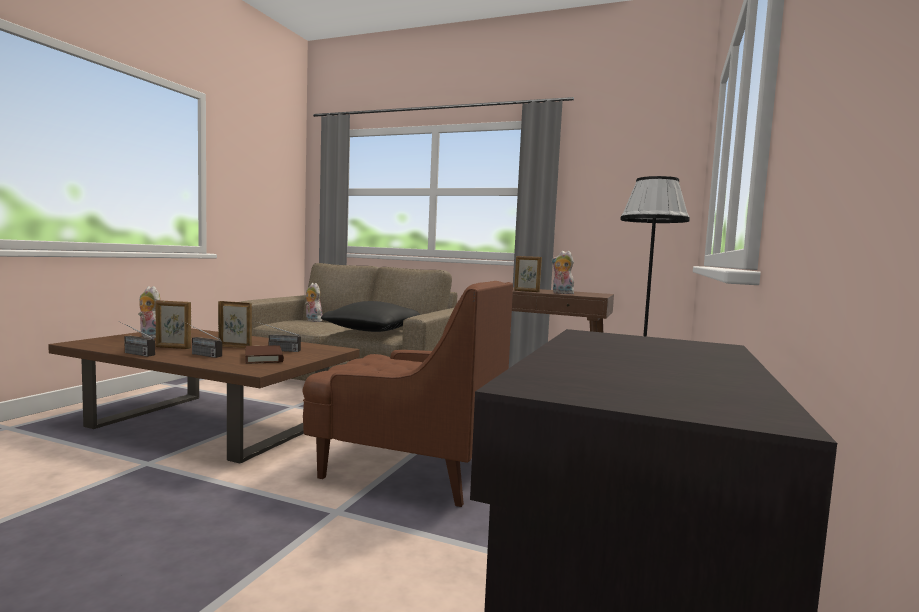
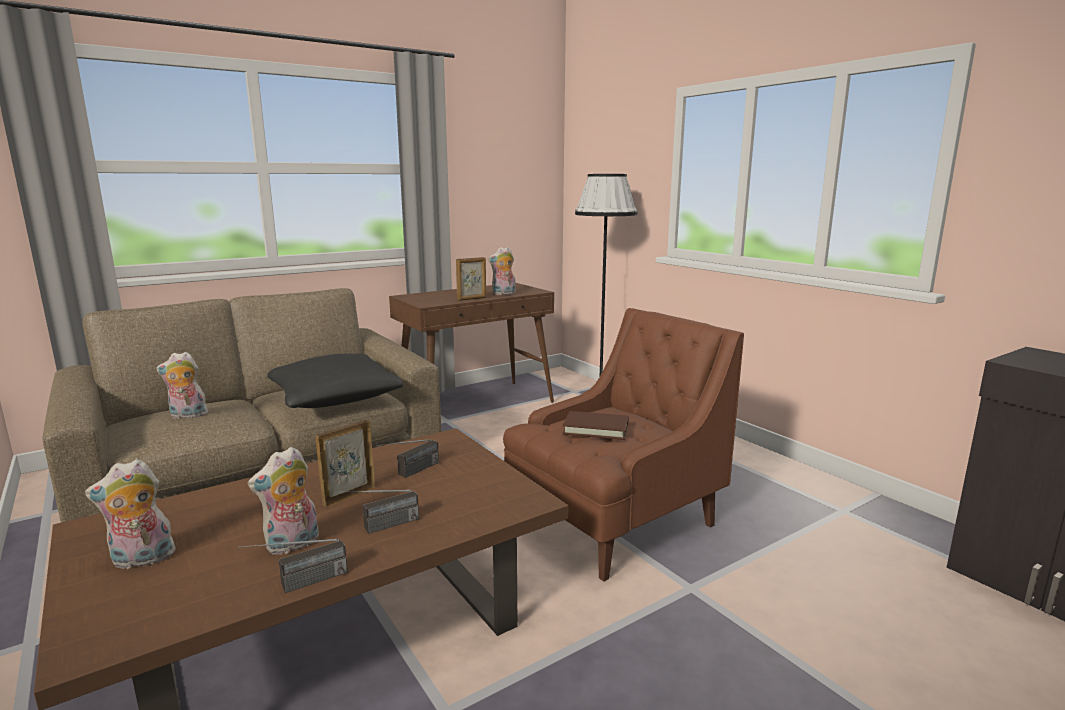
camera: 55 degrees left, 10 degrees up
(173, 347) = (292, 545): picture frame -> plush toy
(264, 358) = (456, 487): brown book -> brown book (596, 429)

